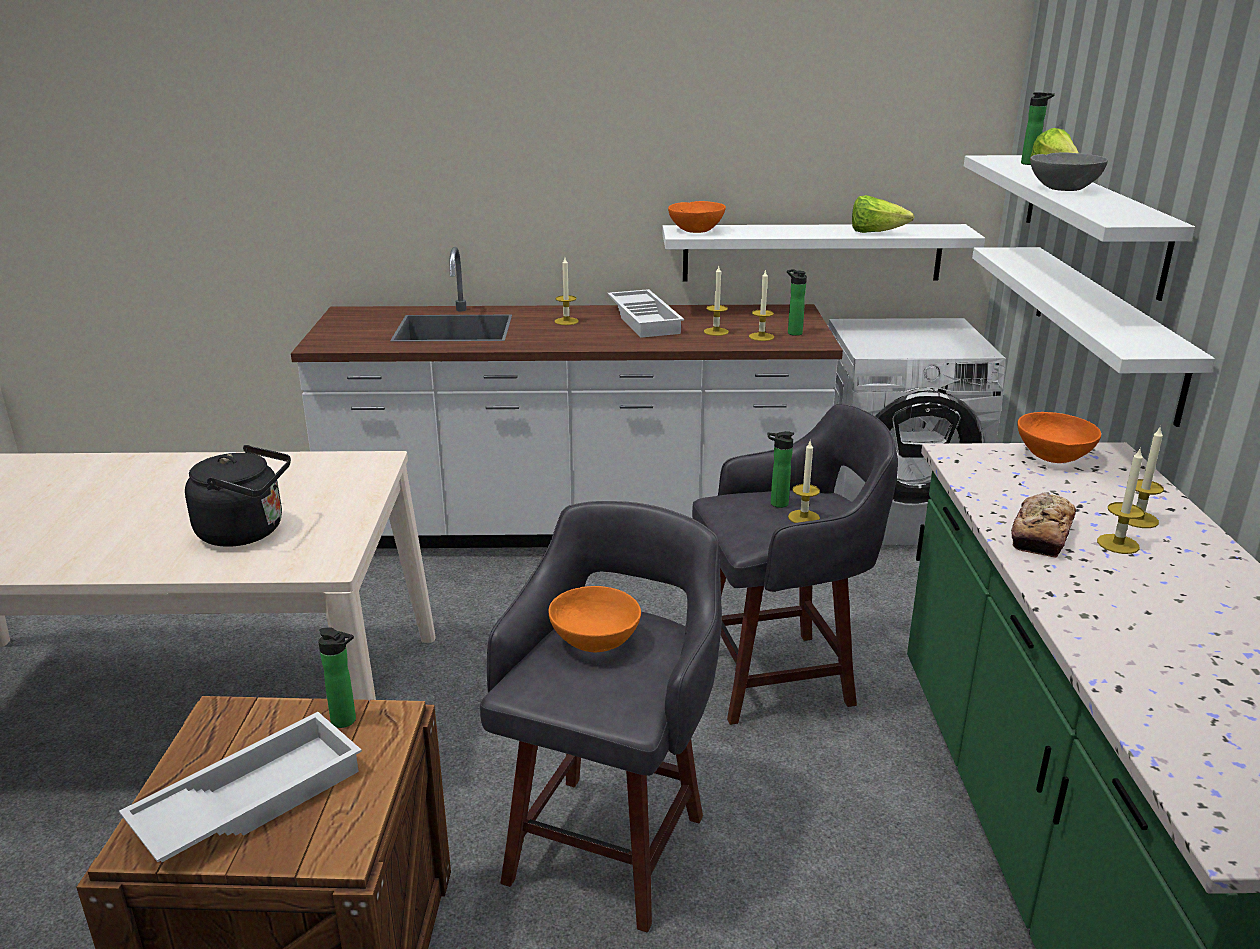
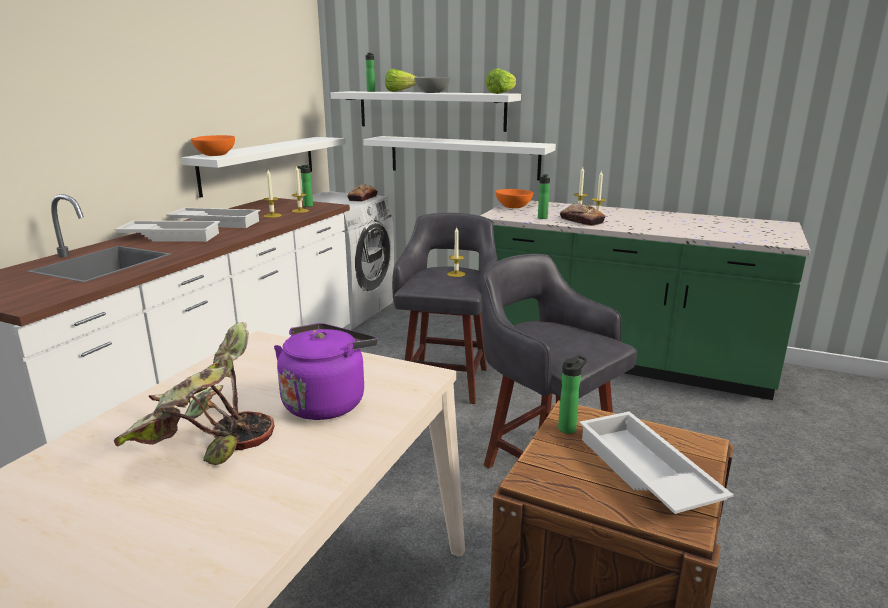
camera: 65 degrees left, 5 degrees down
(156, 505) = (203, 444): none -> potted plant
(247, 532) = (327, 402): black kettle -> purple kettle
(566, 321) = (171, 236): candle -> white tray
(595, 641) = (542, 337): orange bowl -> none
(776, 504) = (434, 275): bottle -> bottle (542, 218)
(875, 233) = (301, 143): lettuce -> lettuce (501, 93)
(955, 348) = (362, 198): none -> bread

